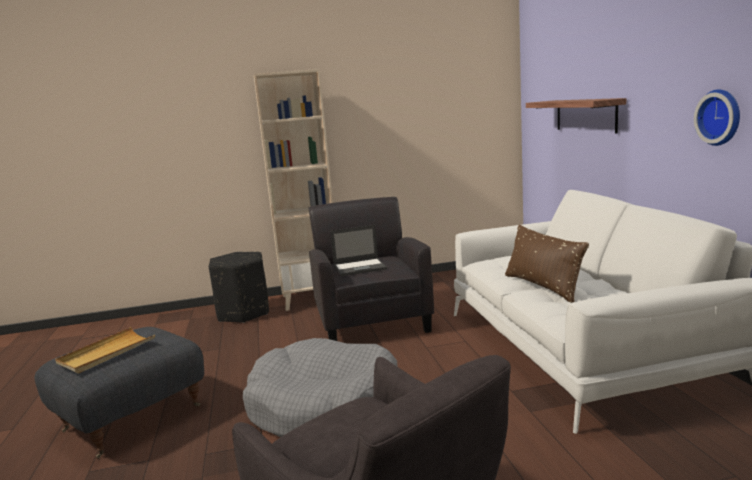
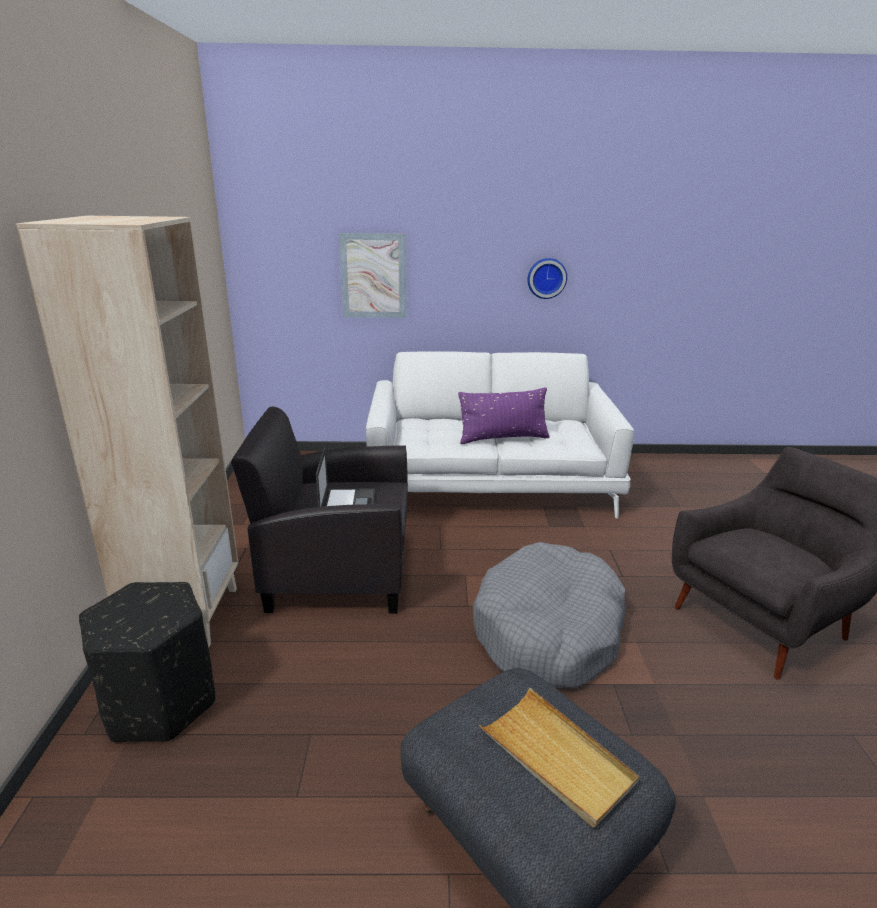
camera: 80 degrees left, 10 degrees up
(542, 287) = (503, 438): brown pillow -> purple pillow
(585, 115) = (373, 276): shelf -> picture

